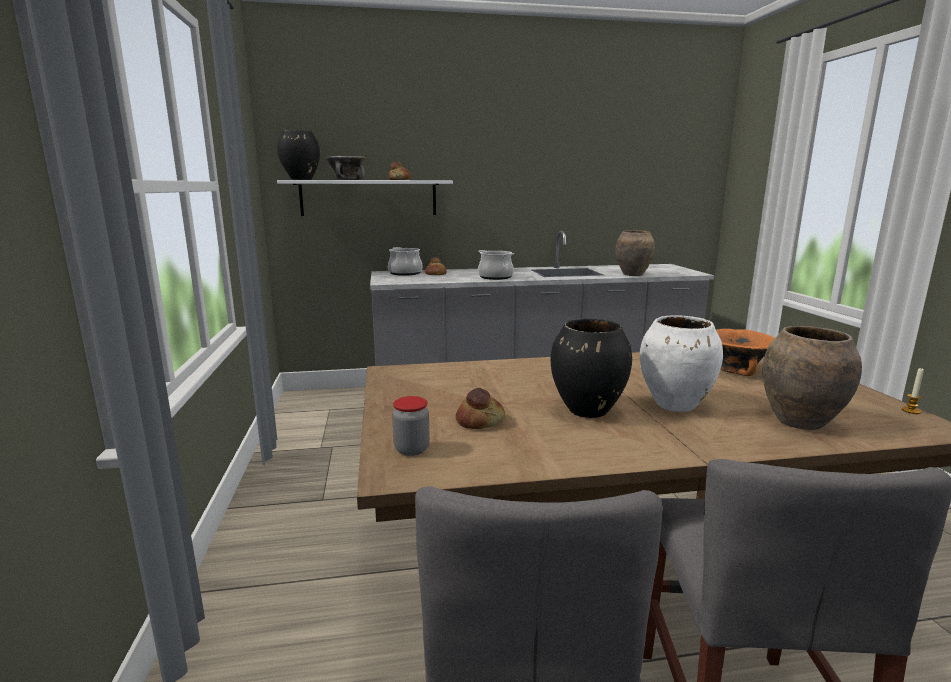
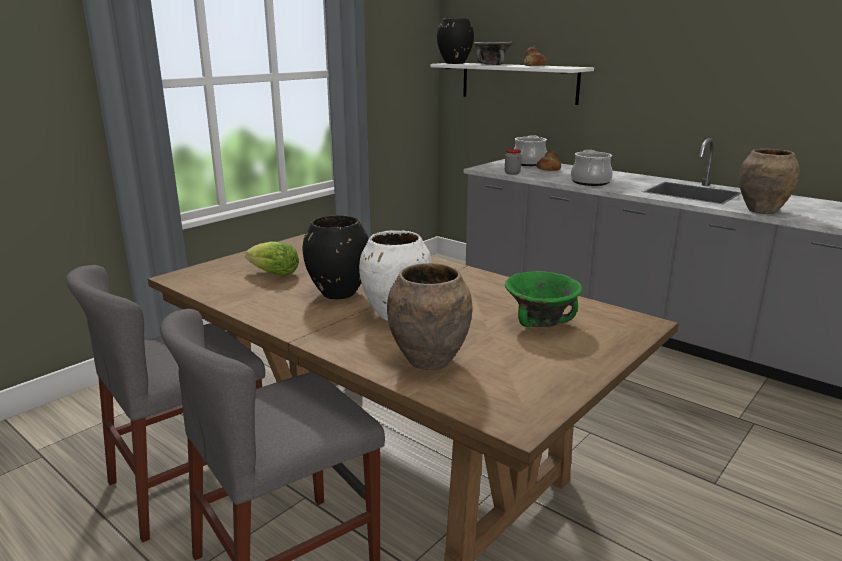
camera: 50 degrees right, 5 degrees up
(412, 449) = (213, 272): jar -> jar (512, 173)
(480, 421) = (274, 274): bread -> lettuce
(736, 371) = (540, 321): orange bowl -> green bowl
(910, 411) = (554, 407): candle -> none

